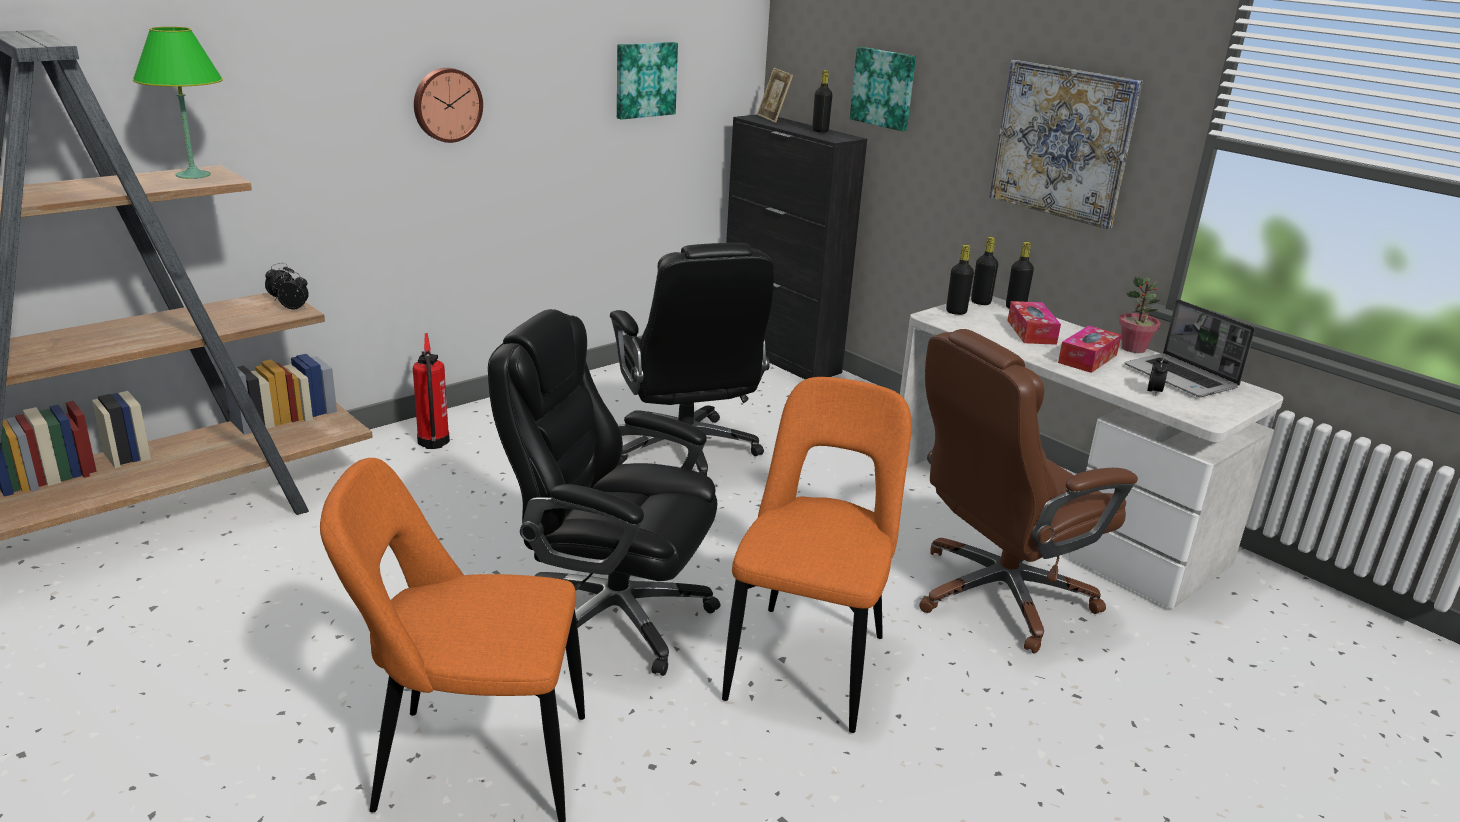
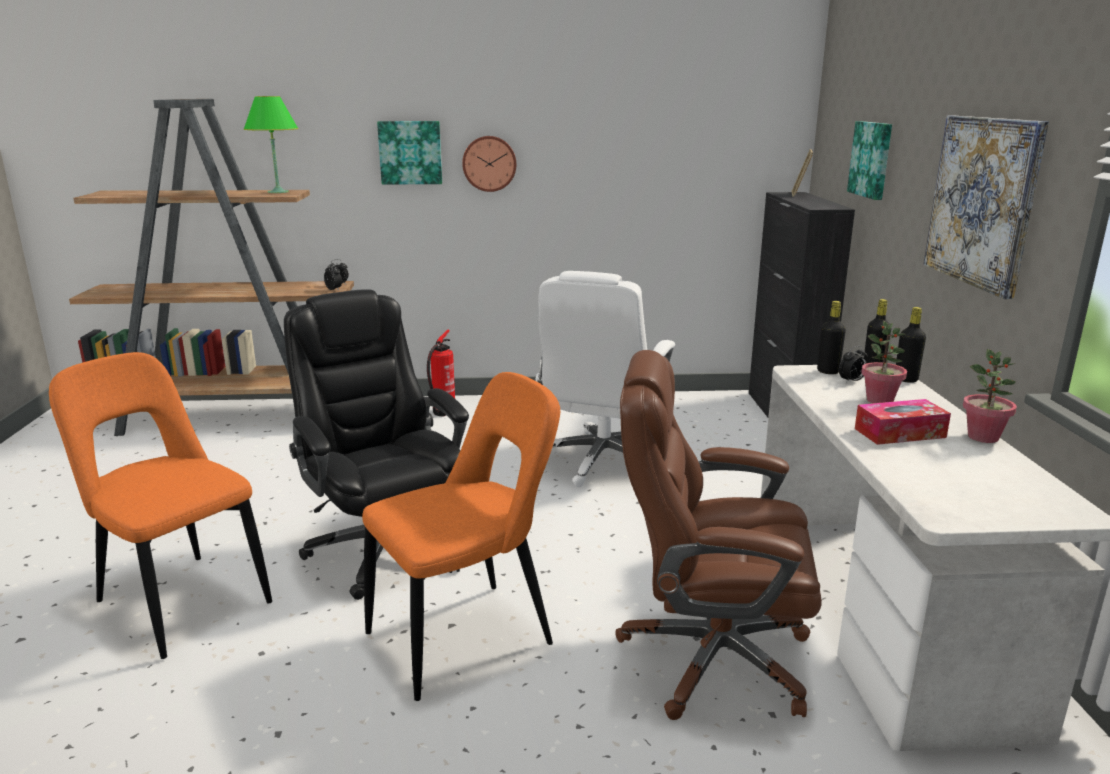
camera: 40 degrees right, 5 degrees down
(644, 79) = (674, 154): picture -> picture (410, 152)
(686, 451) = (601, 461): black office chair -> white office chair
(820, 131) = (820, 202): black bottle -> none
(1031, 332) = (879, 400): tissue box -> potted plant
(1154, 392) = (921, 477): alarm clock -> alarm clock (851, 381)
(1182, 378) = (993, 474): laptop -> none

